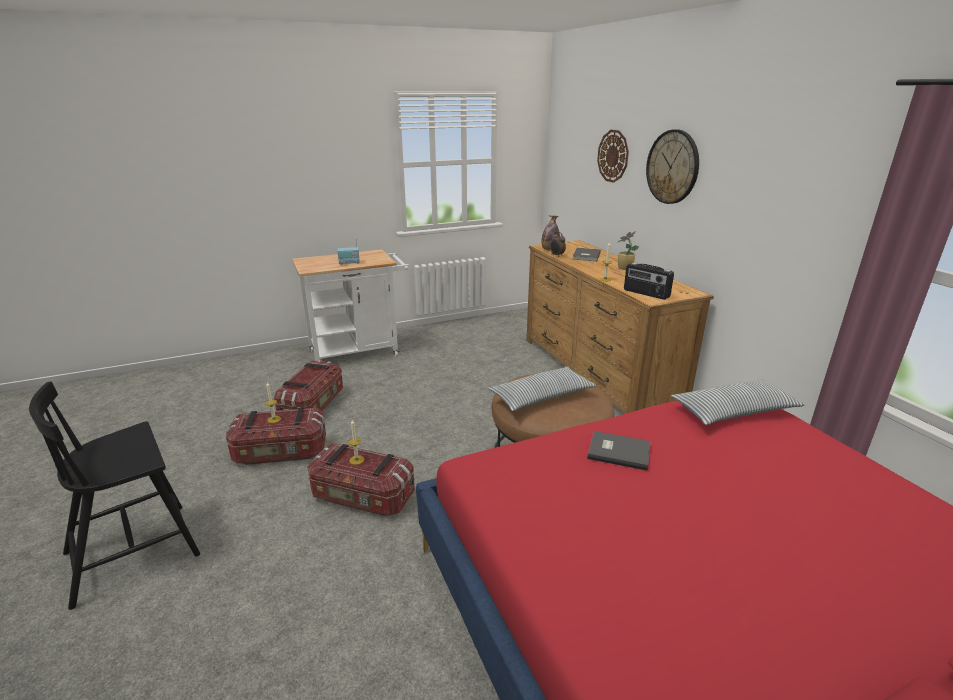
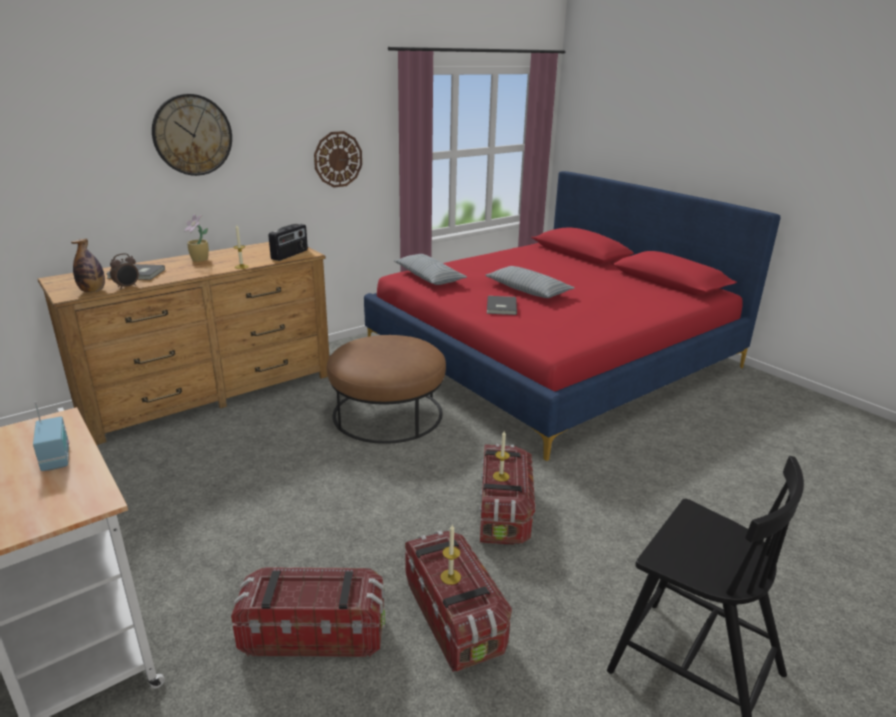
camera: 105 degrees left, 0 degrees up
(541, 397) = (394, 356): pillow -> pillow (528, 290)
(613, 156) = (70, 141): wall clock -> wall clock (338, 159)

